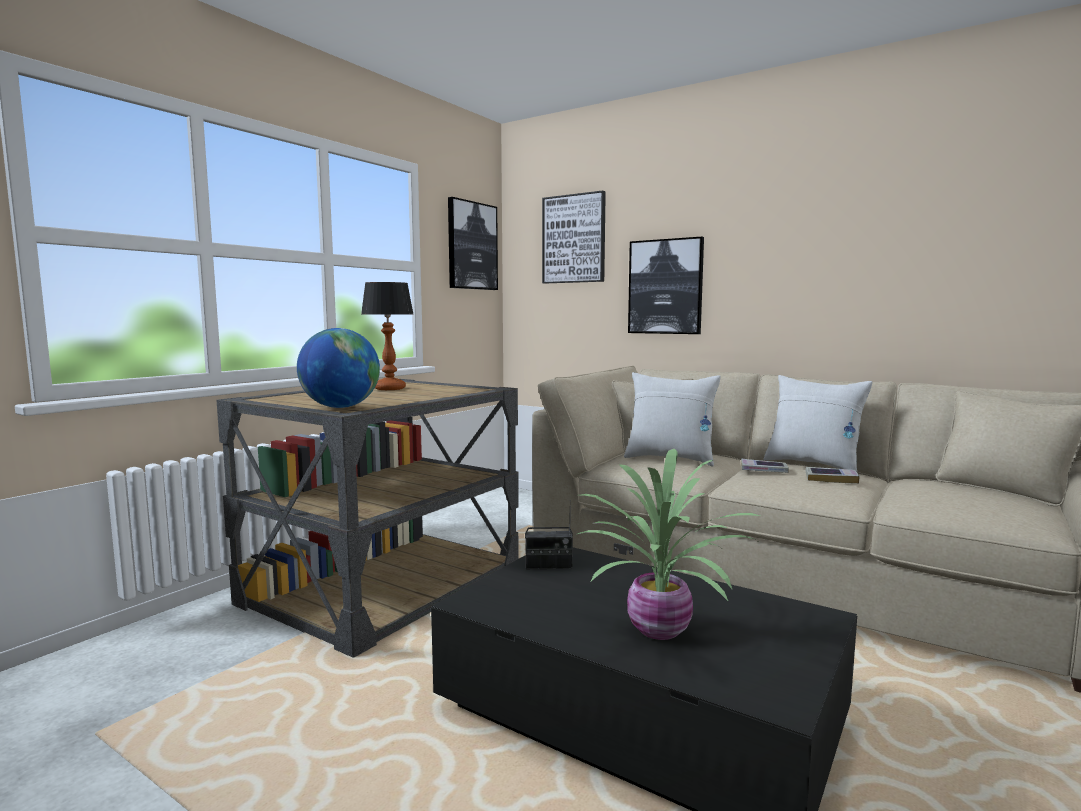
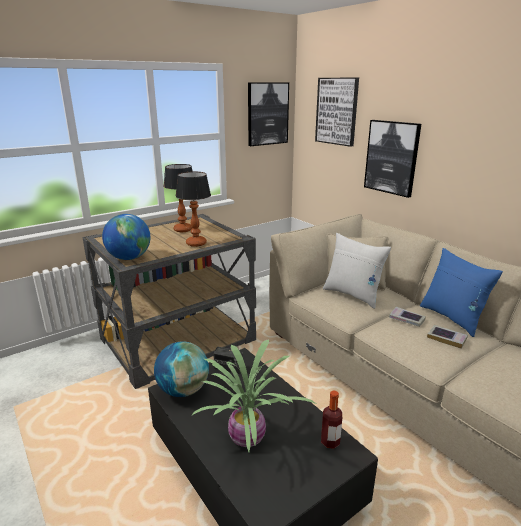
camera: 20 degrees right, 15 degrees up
(432, 394) = (195, 243): none -> table lamp
(498, 598) = (183, 390): none -> globe
(779, 611) = (330, 442): none -> bottle
(812, 465) = (451, 318): grey pillow -> blue pillow

